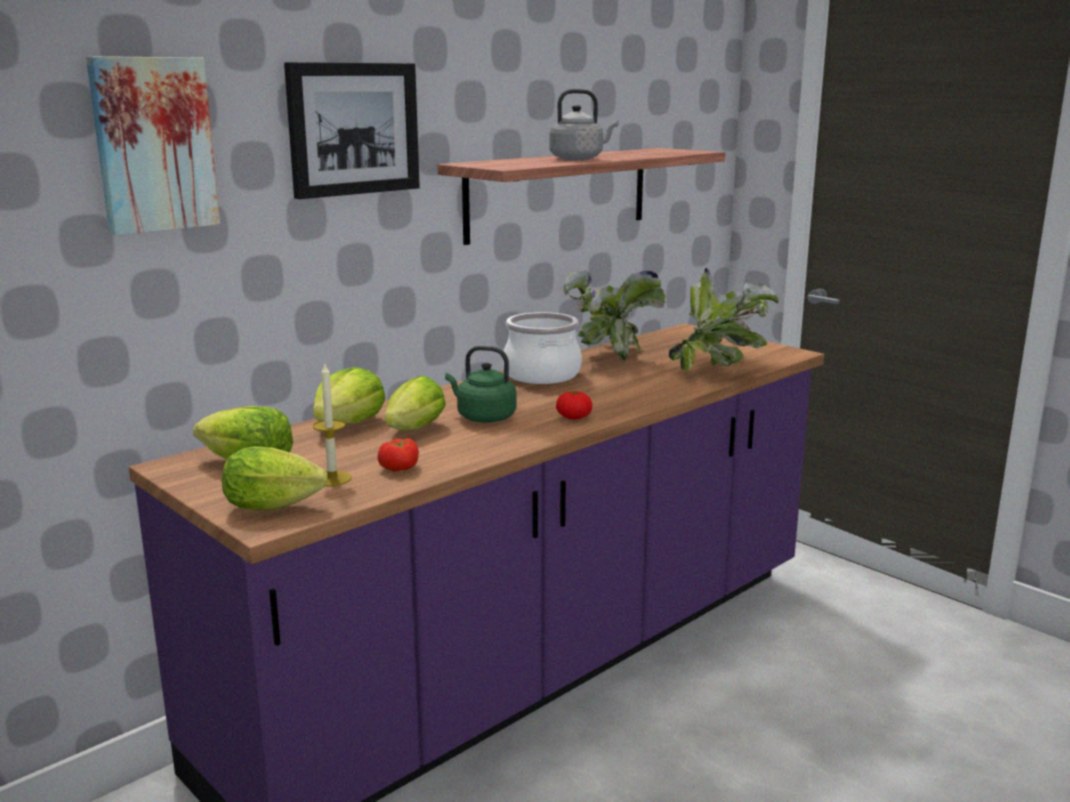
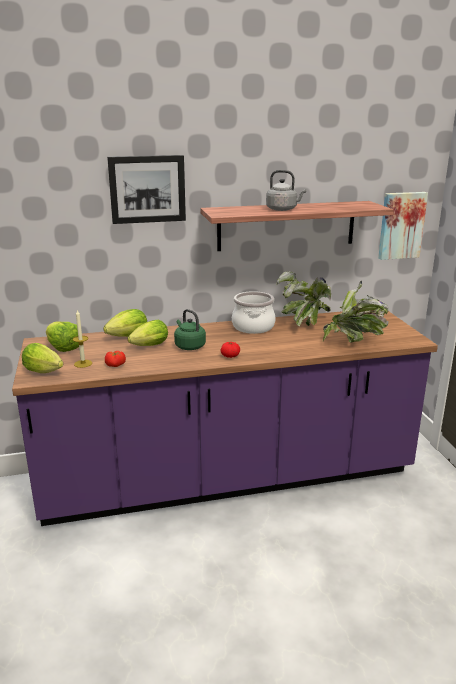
camera: 30 degrees right, 5 degrees up
(153, 144) = (38, 196): picture -> picture (401, 225)

